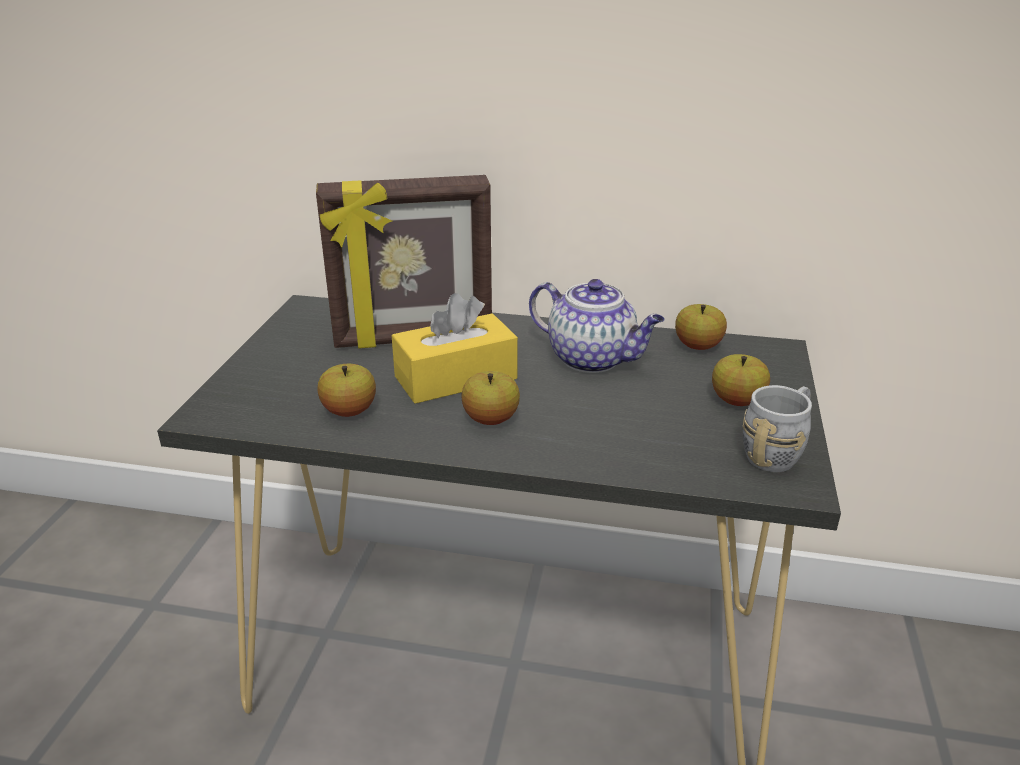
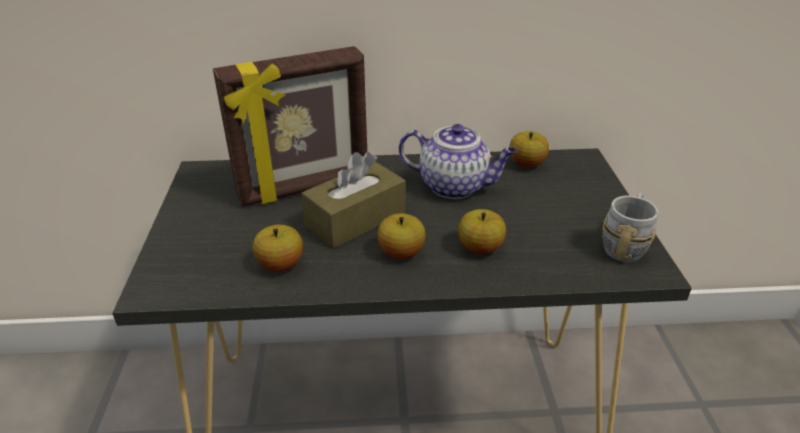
camera: 15 degrees left, 5 degrees up
(456, 378) = (355, 219): yellow tissue box -> brown tissue box
(737, 401) = (576, 206): apple -> apple (480, 248)

